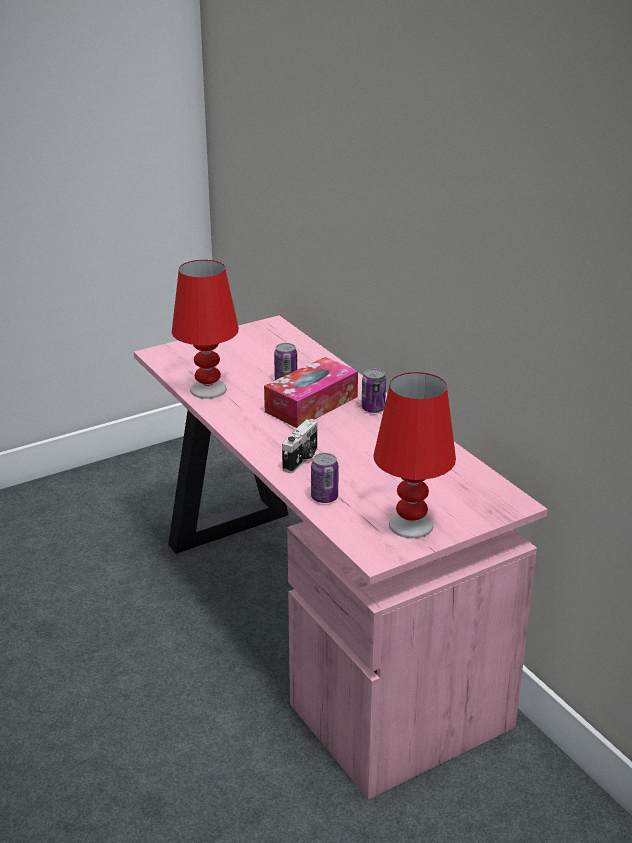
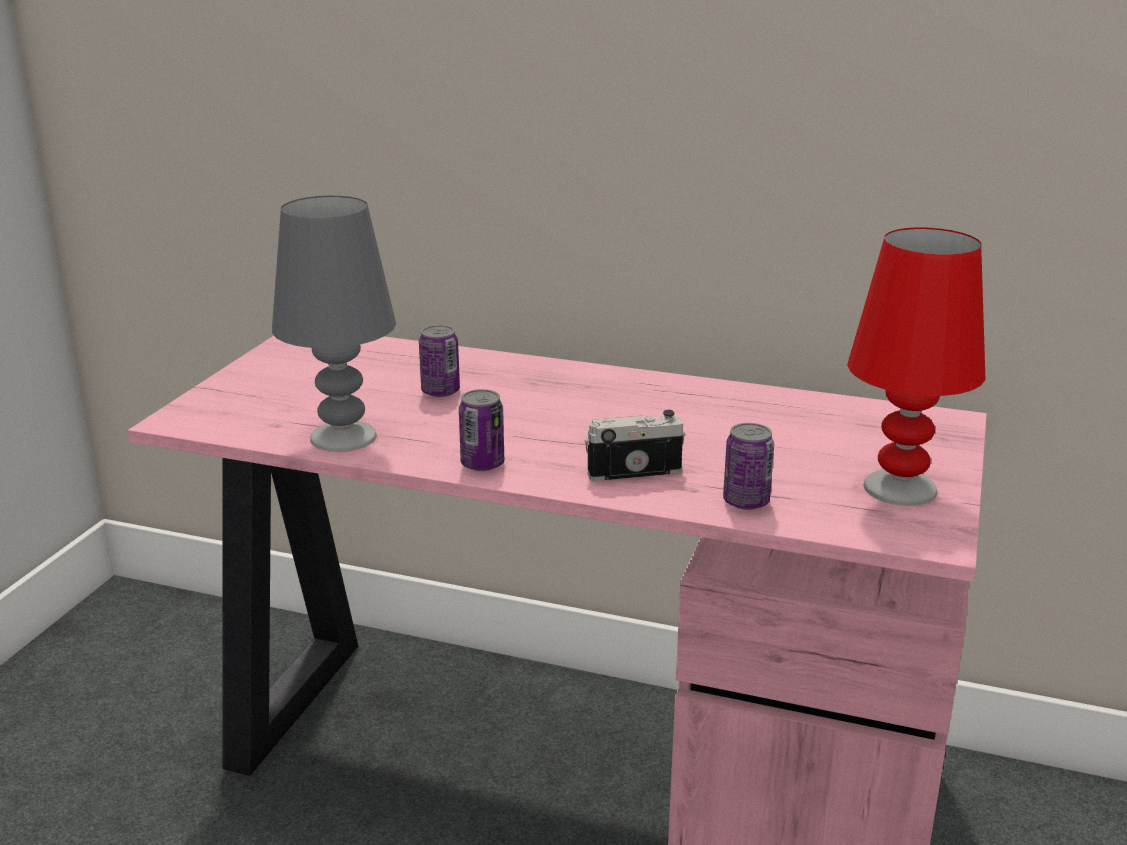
camera: 40 degrees left, 5 degrees down
(208, 389) = (343, 437): red table lamp -> grey table lamp
(302, 460) = (633, 471): camera -> camera turned 90 degrees counterclockwise
(311, 404) = (524, 405): tissue box -> none
(373, 408) = (610, 383): can -> can (482, 464)

